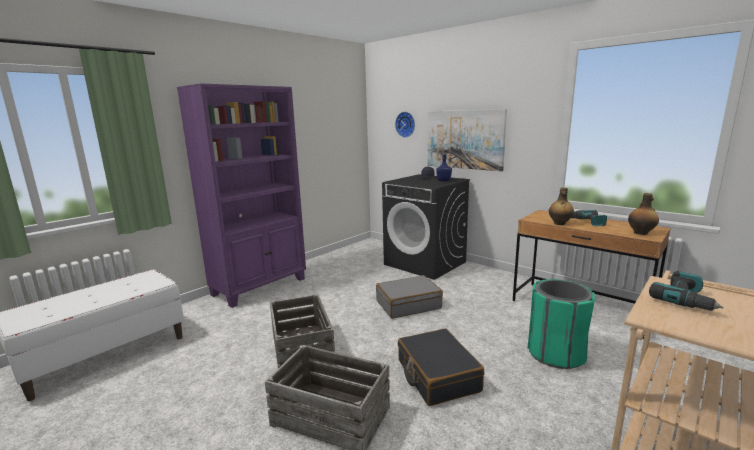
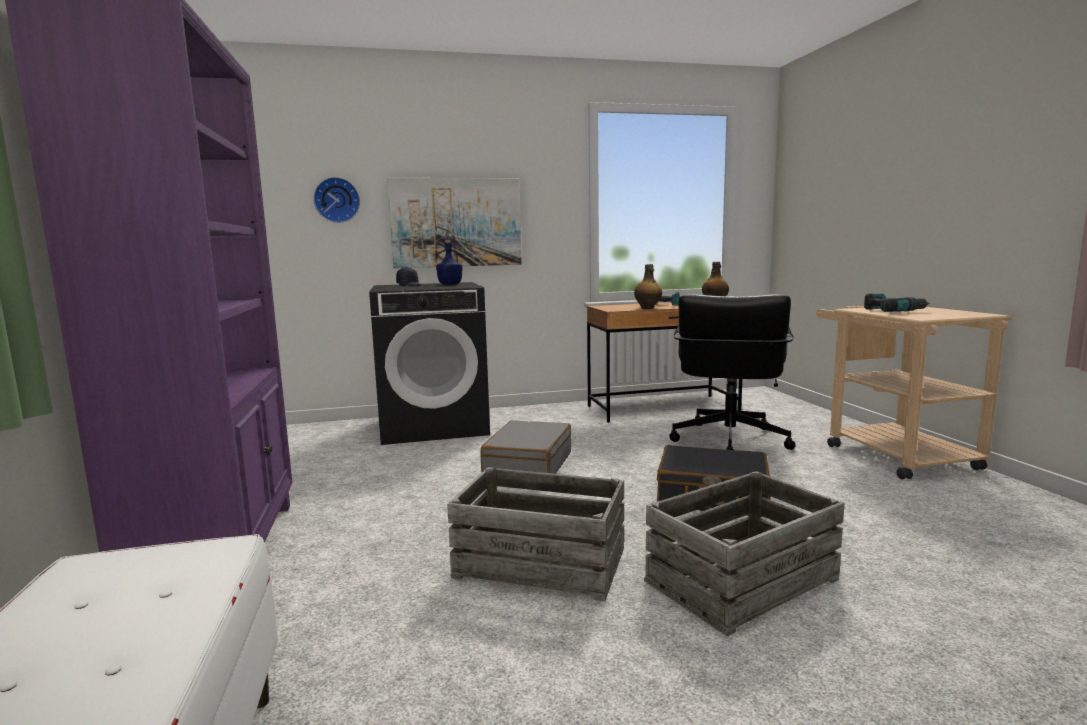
camera: 55 degrees left, 5 degrees down
(555, 354) = (728, 441): green trash can -> black office chair

